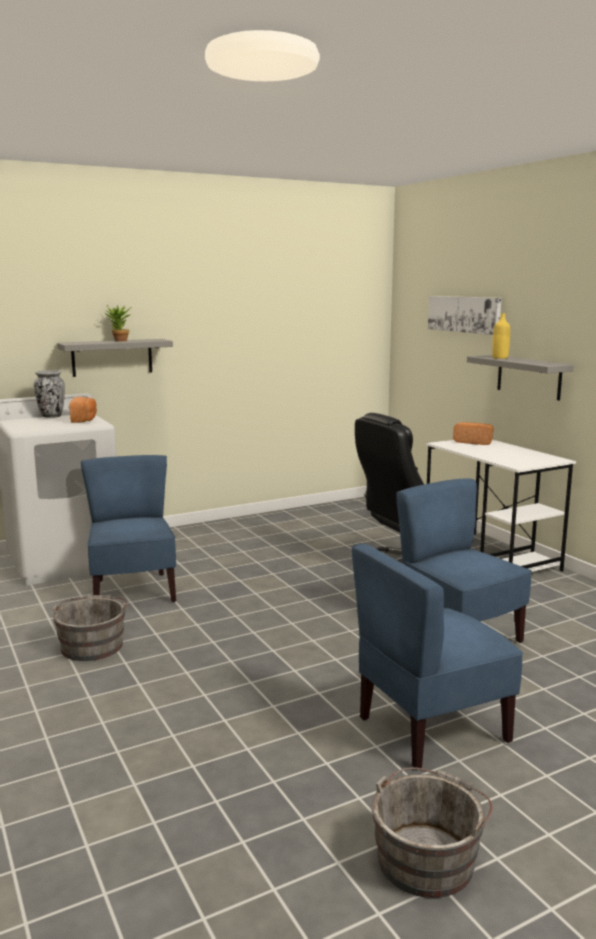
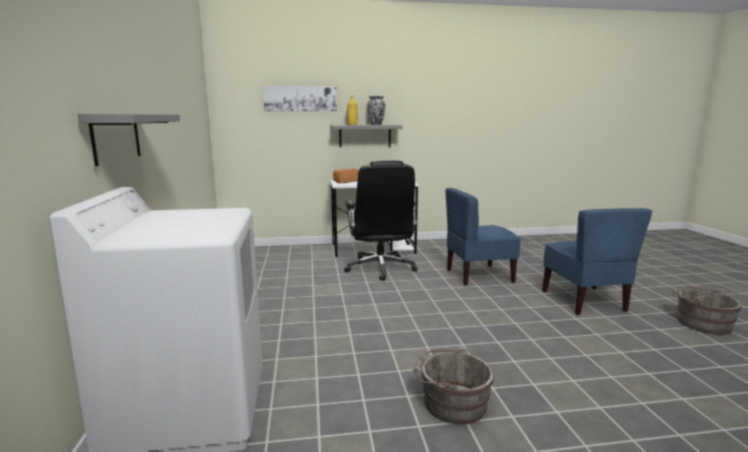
camera: 70 degrees left, 0 degrees up
(51, 416) = (144, 220): vase -> vase (376, 124)
(84, 419) = (195, 213): bread -> none
(119, 341) = (138, 113): potted plant -> none
(133, 591) = (331, 370): blue chair -> none

